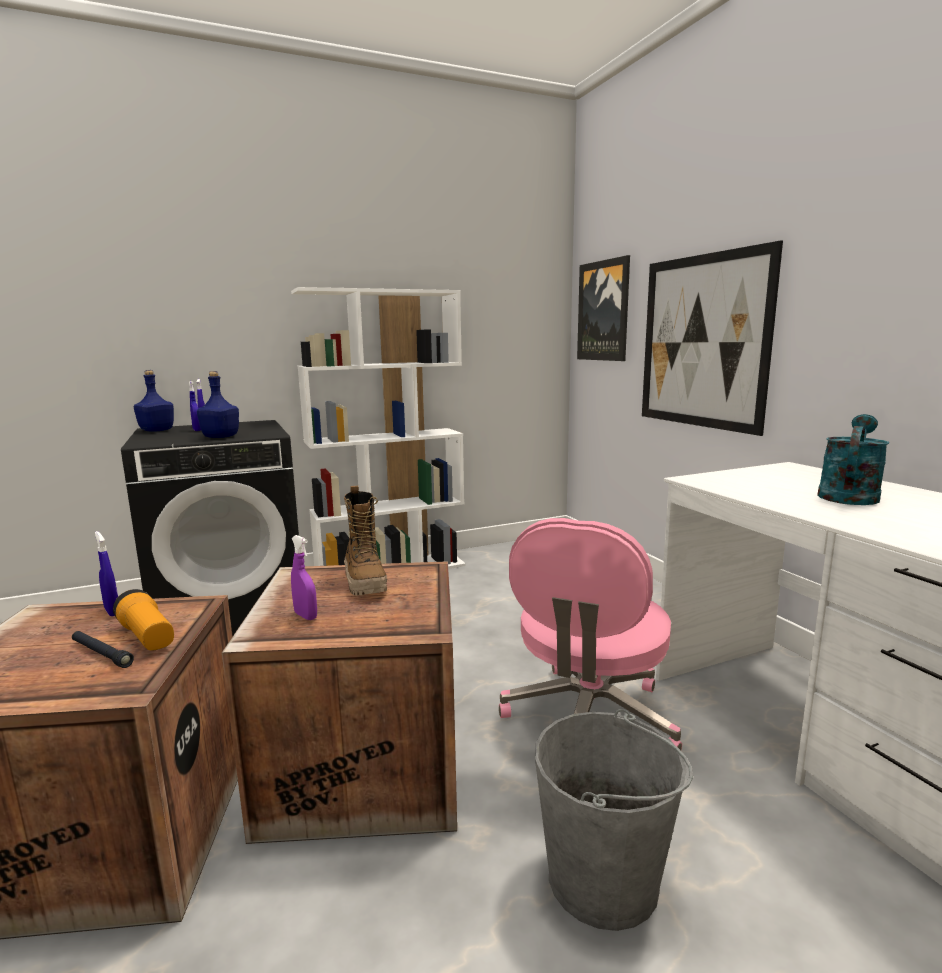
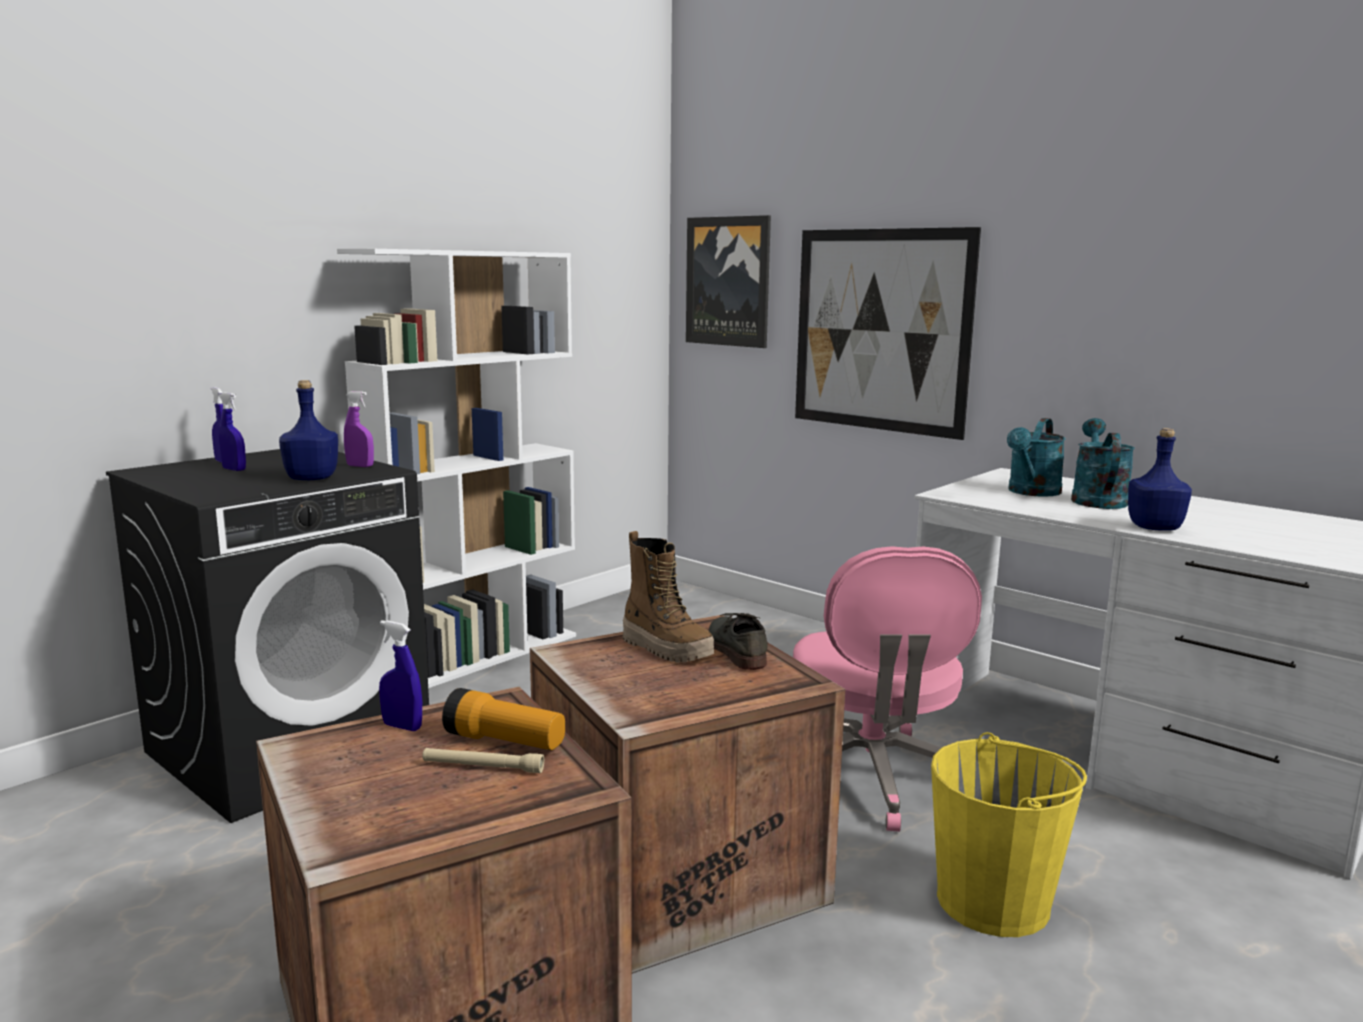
camera: 25 degrees left, 0 degrees up
(101, 654) = (482, 767): black flashlight -> beige flashlight
(156, 431) = (161, 474): blue bottle -> blue bottle (1155, 528)
(305, 616) = (656, 691): purple spray bottle -> purple spray bottle (360, 466)
(414, 591) = (735, 649): none -> grey shoe
(604, 879) = (994, 902): grey bucket -> yellow bucket
(784, 484) = (1031, 492): none -> turquoise watering can

